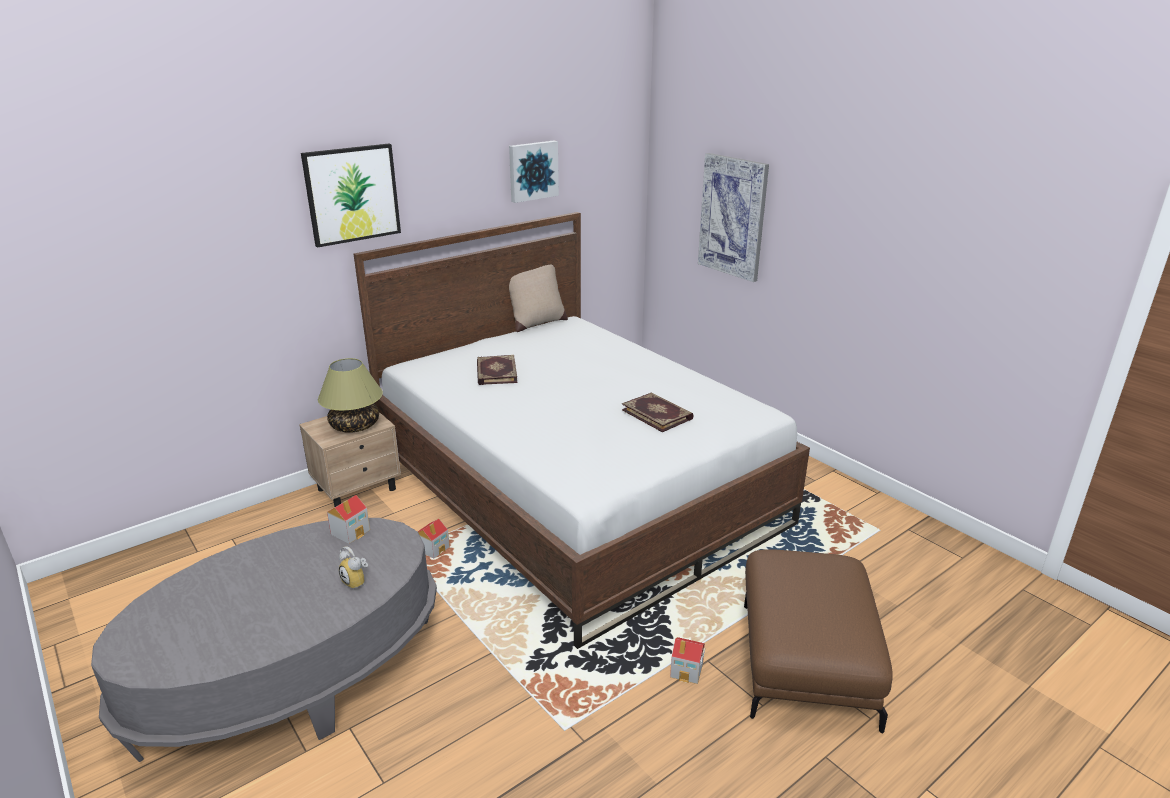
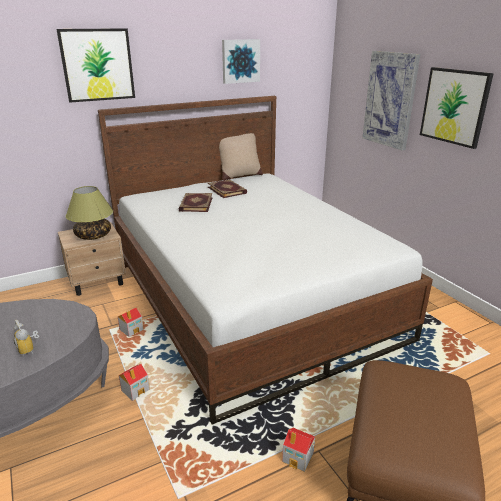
camera: 10 degrees right, 0 degrees up
(351, 531) = (46, 309): toy house -> toy house (136, 390)
(657, 414) = (306, 241): book -> book (227, 190)
(816, 231) = (454, 106): none -> picture

